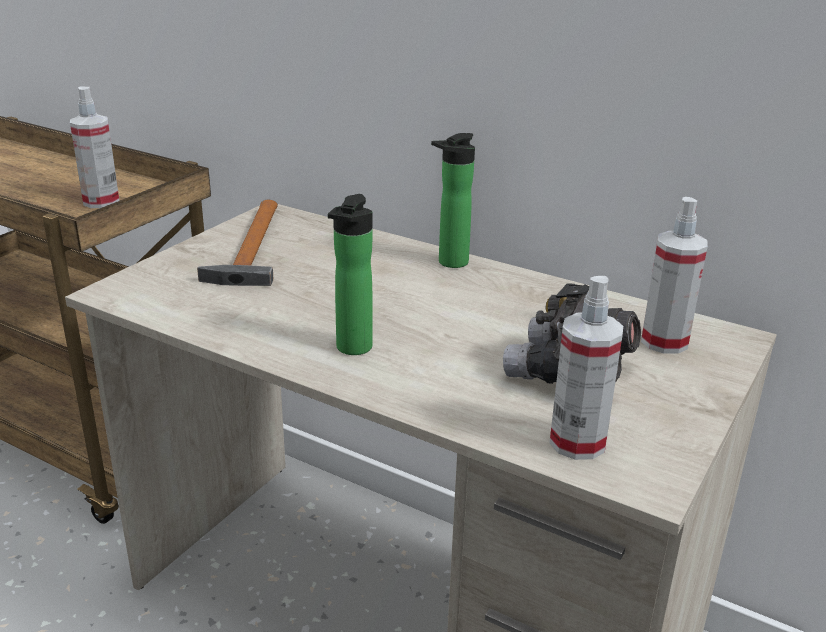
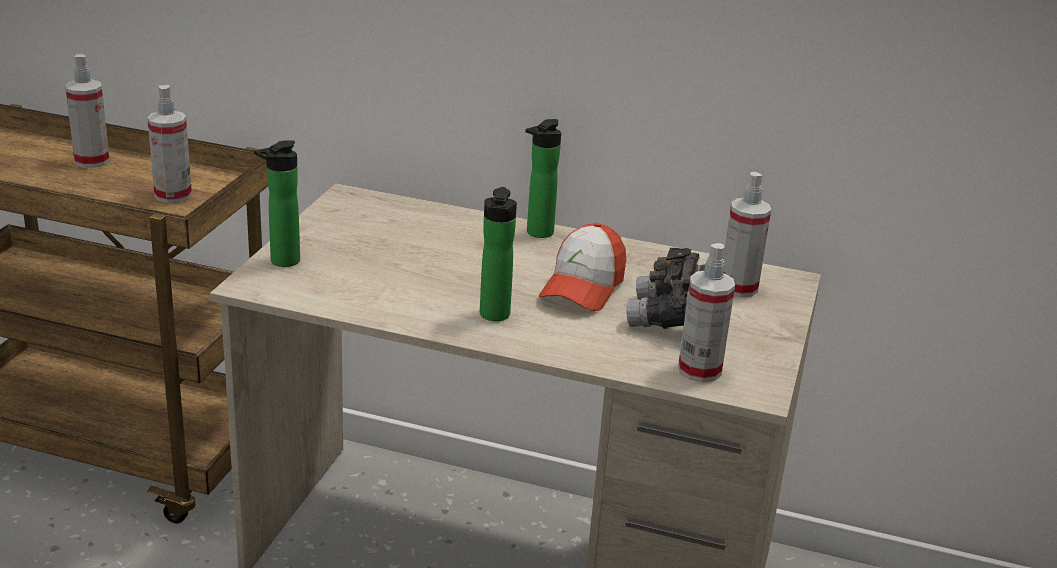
camera: 15 degrees left, 0 degrees up
(53, 168) = (92, 161): none -> spray bottle
(159, 271) = (281, 262): none -> bottle
(251, 249) = (351, 233): hammer -> none
(473, 325) = (583, 287): none -> cap

